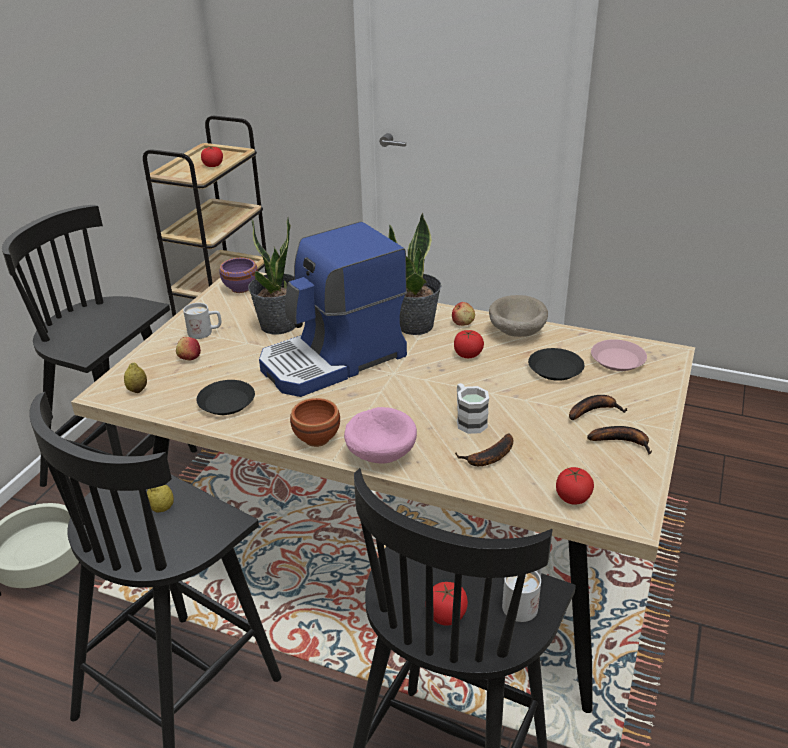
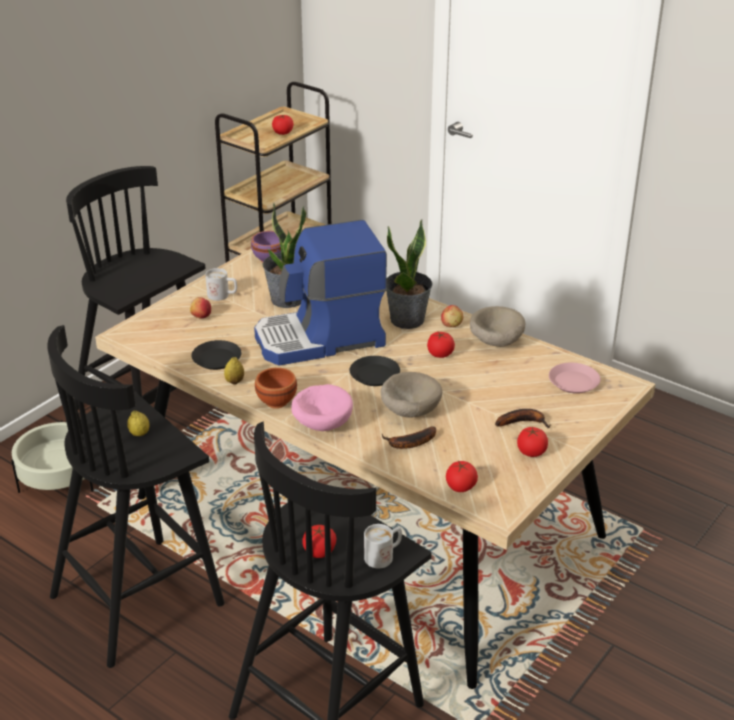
camera: 15 degrees right, 0 degrees up
(137, 390) = (150, 336): lemon -> lemon (234, 381)
(468, 420) = (409, 410): white mug -> beige bowl
(555, 368) = (511, 380): black plate -> black plate (375, 375)
(622, 441) = (531, 452): banana -> tomato

